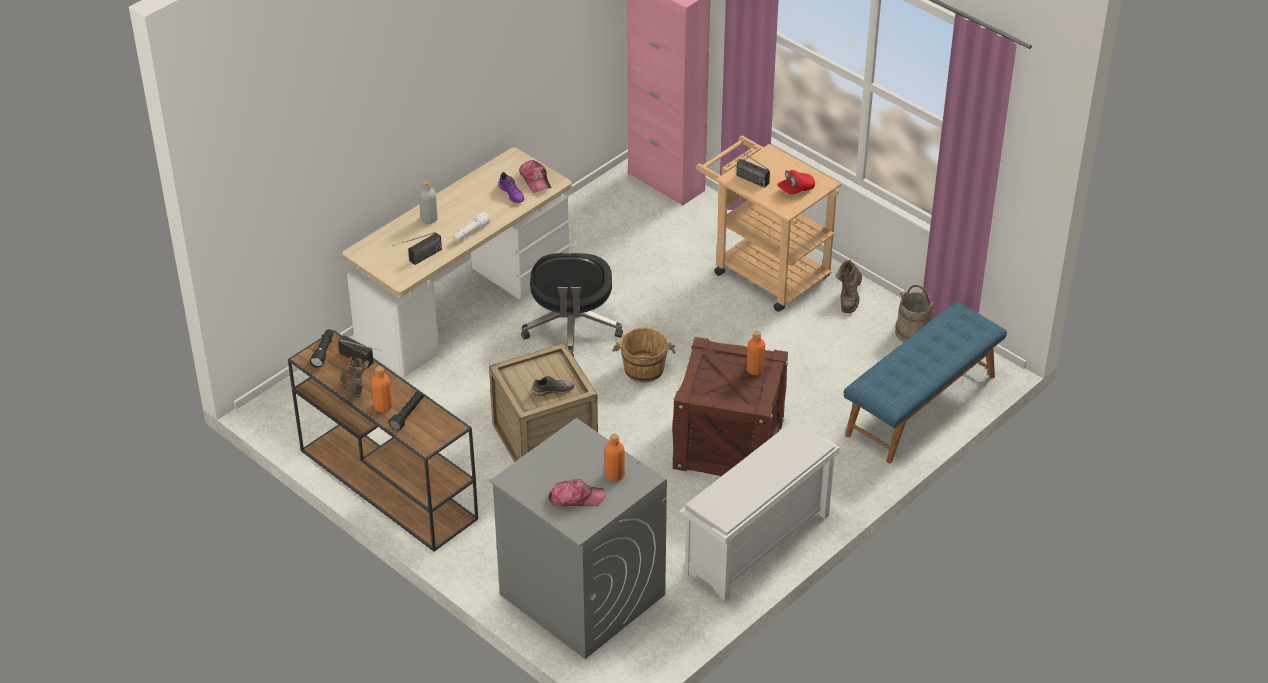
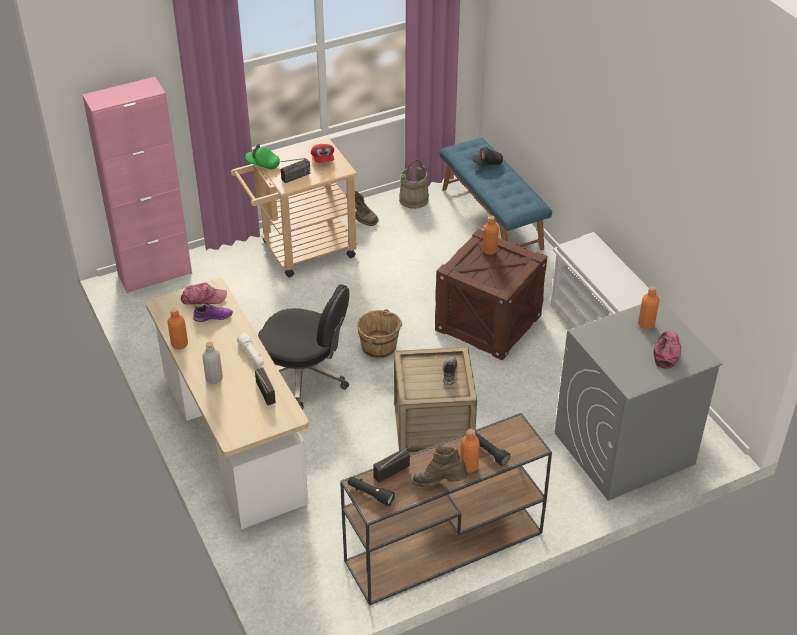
camera: 70 degrees left, 0 degrees up
(464, 185) = (179, 344): none -> orange bottle
(758, 151) = (263, 164): none -> green cap
(946, 343) = (486, 163): none -> black cap

